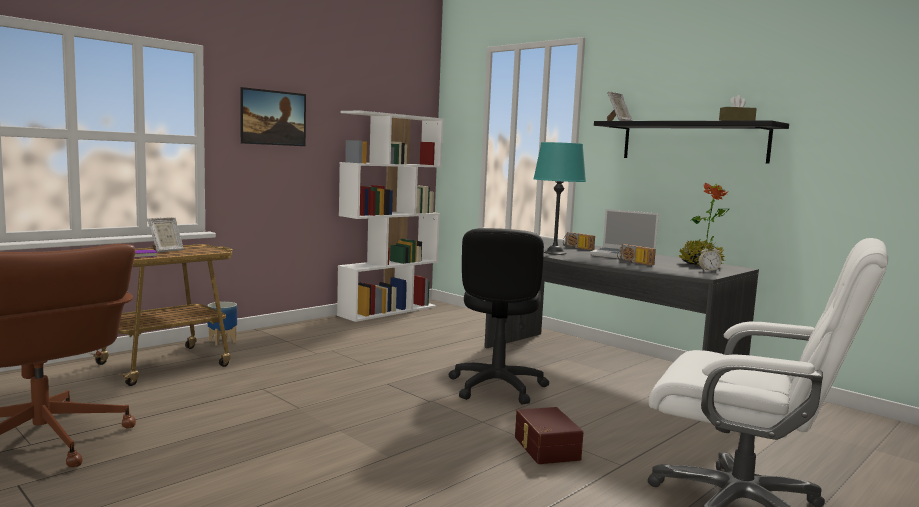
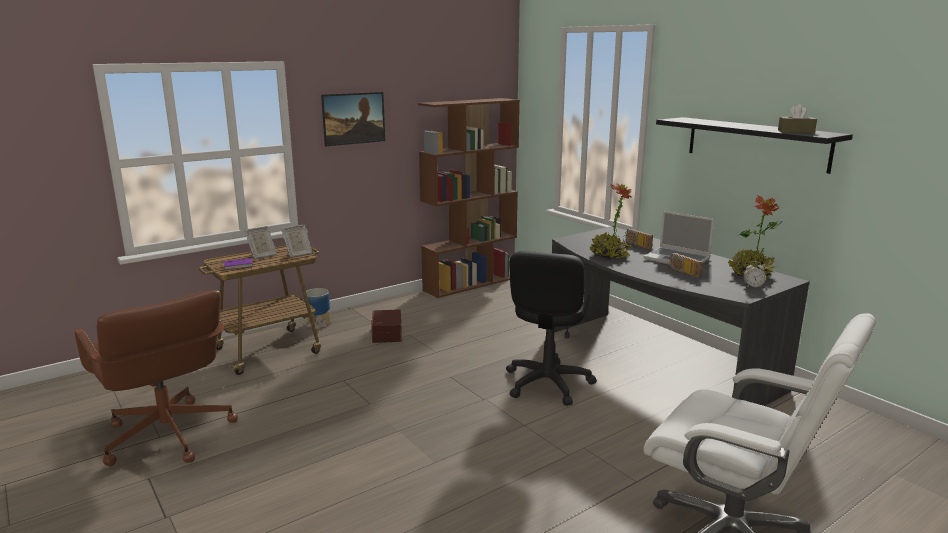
camera: 10 degrees right, 10 degrees up
(388, 311) = (470, 283): white bookcase -> brown bookcase
(545, 448) = (572, 459): brown storage box -> brown storage box (386, 334)
(554, 252) = (609, 255): turquoise table lamp -> potted plant
(618, 121) = (682, 119): picture frame -> picture frame (298, 254)

